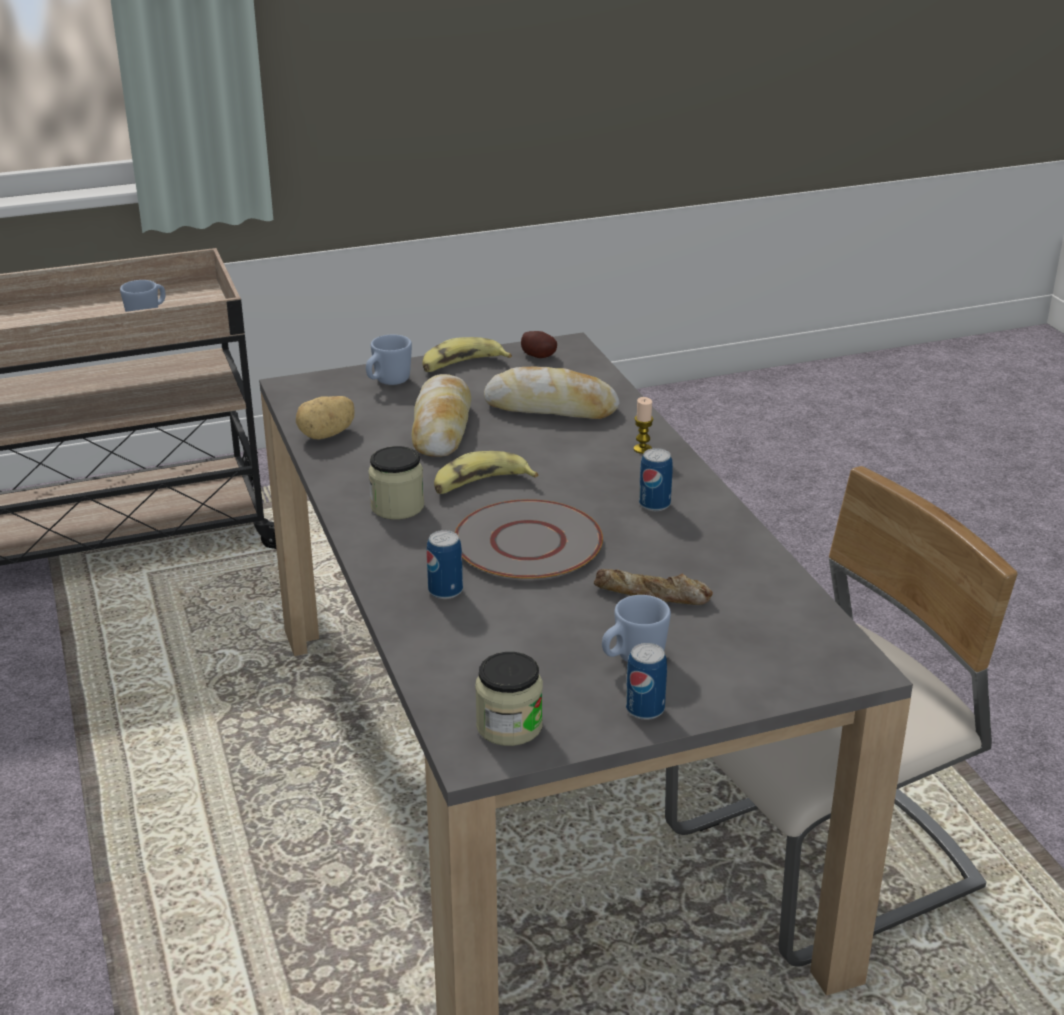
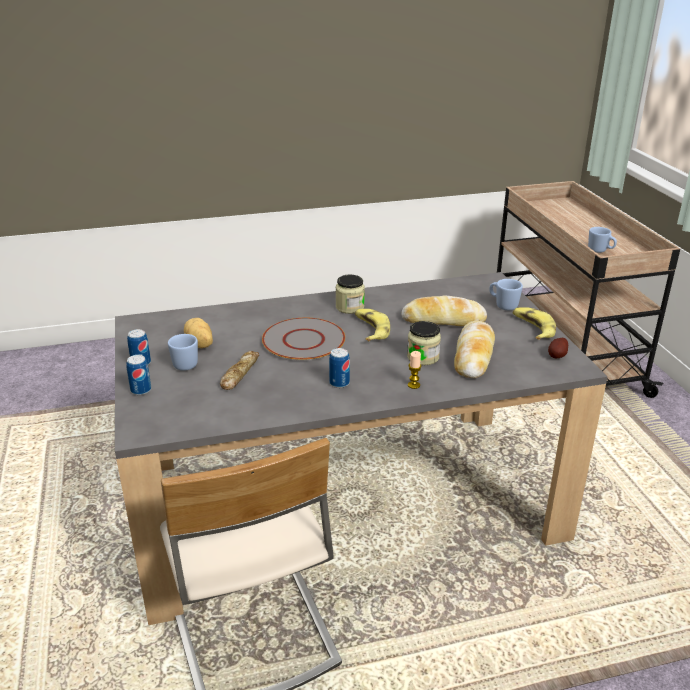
camera: 95 degrees right, 0 degrees up
(327, 435) = (432, 289): potato -> potato (199, 344)
(445, 591) = (264, 318): can -> can (141, 390)
(509, 726) = (149, 330): jar -> jar (423, 357)

